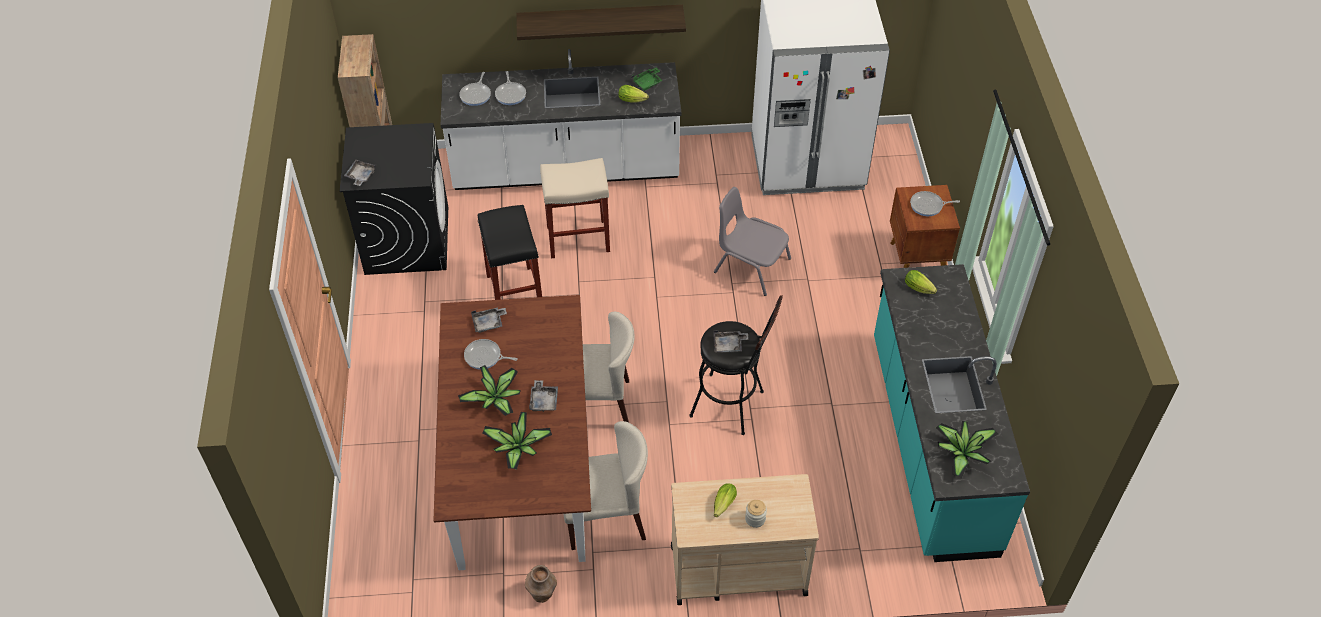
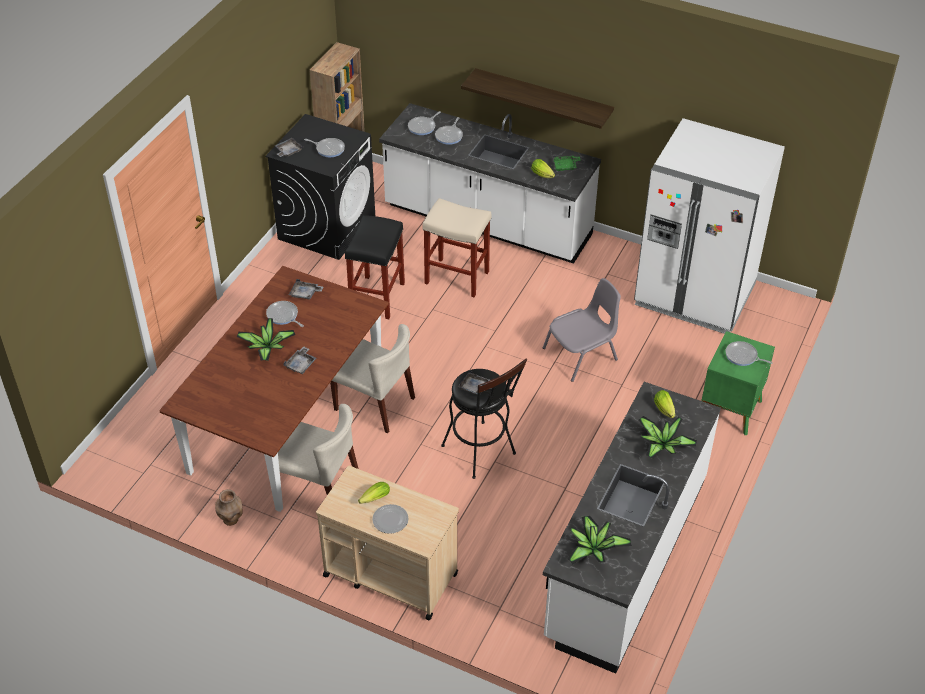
camera: 30 degrees right, 5 degrees down
(402, 156) = (329, 149): none -> frying pan
(518, 448) = (256, 389): potted plant -> potted plant (662, 446)
(751, 265) = (581, 354): grey chair -> grey chair turned 90 degrees clockwise
(755, 519) = (390, 520): jar -> plate
(917, 261) = (730, 410): brown nightstand -> green nightstand
(930, 444) = (625, 558): turquoise counter -> white counter

